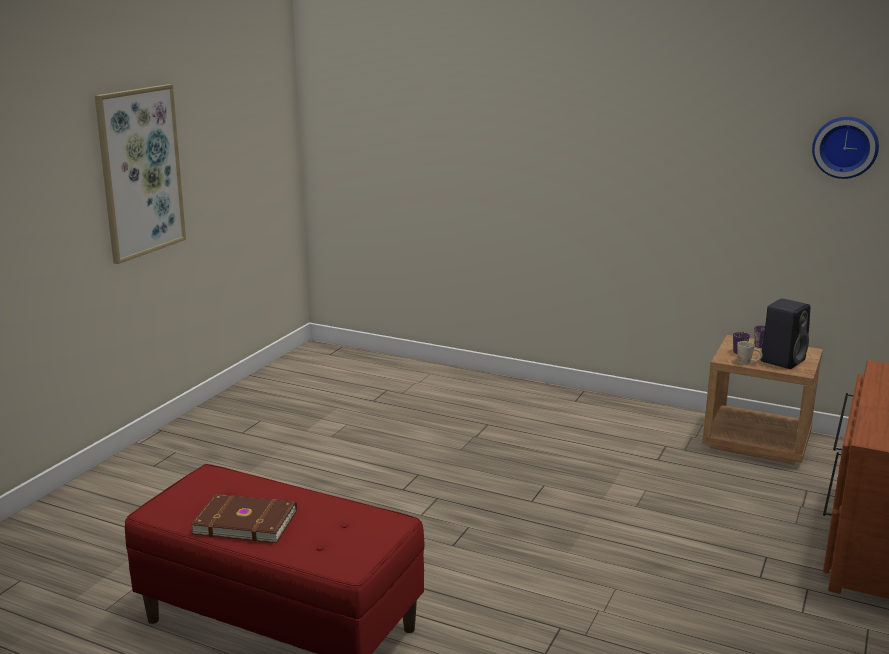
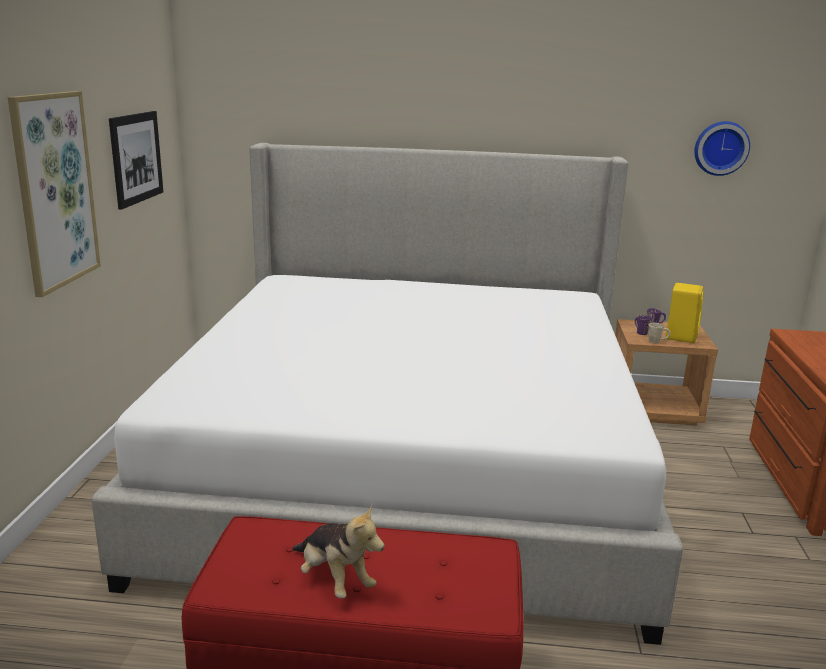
camera: 20 degrees left, 0 degrees up
(239, 140) = (136, 158): none -> picture
(245, 521) = (334, 580): brown book -> plush toy
(444, 462) = (409, 468): none -> bed
(782, 360) = (680, 336): black speaker -> yellow speaker

